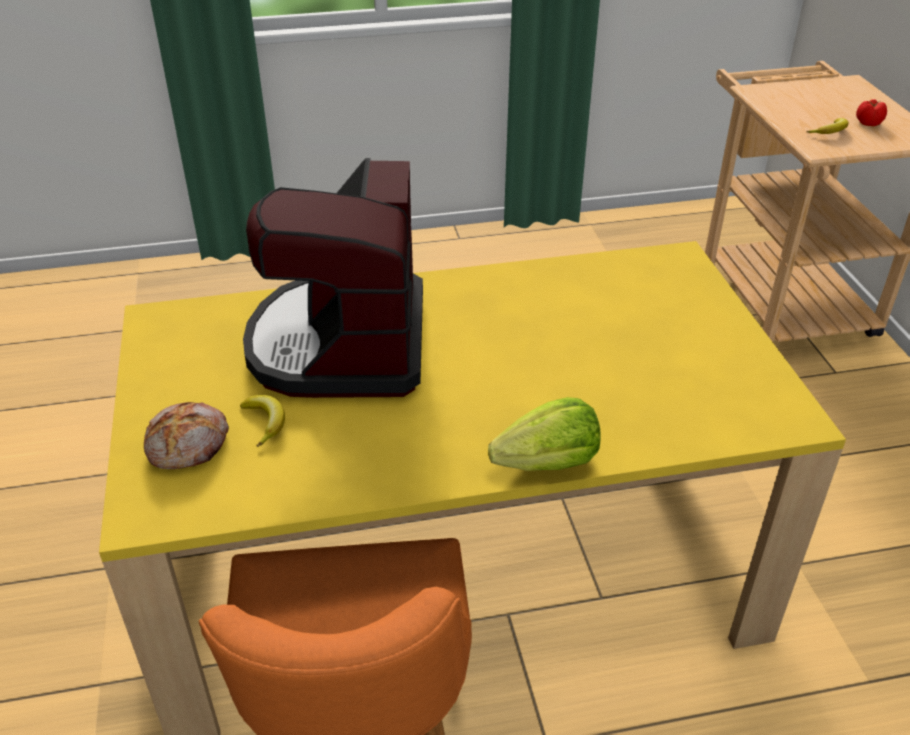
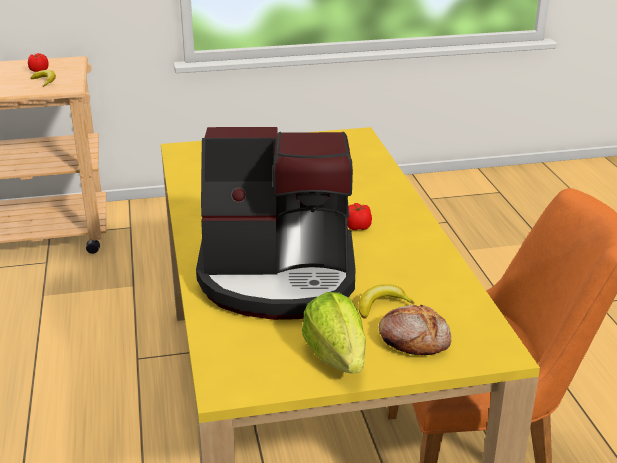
camera: 90 degrees left, 10 degrees down
(464, 409) = (357, 227): none -> tomato
(548, 463) = (406, 201): lettuce -> lettuce (337, 356)

